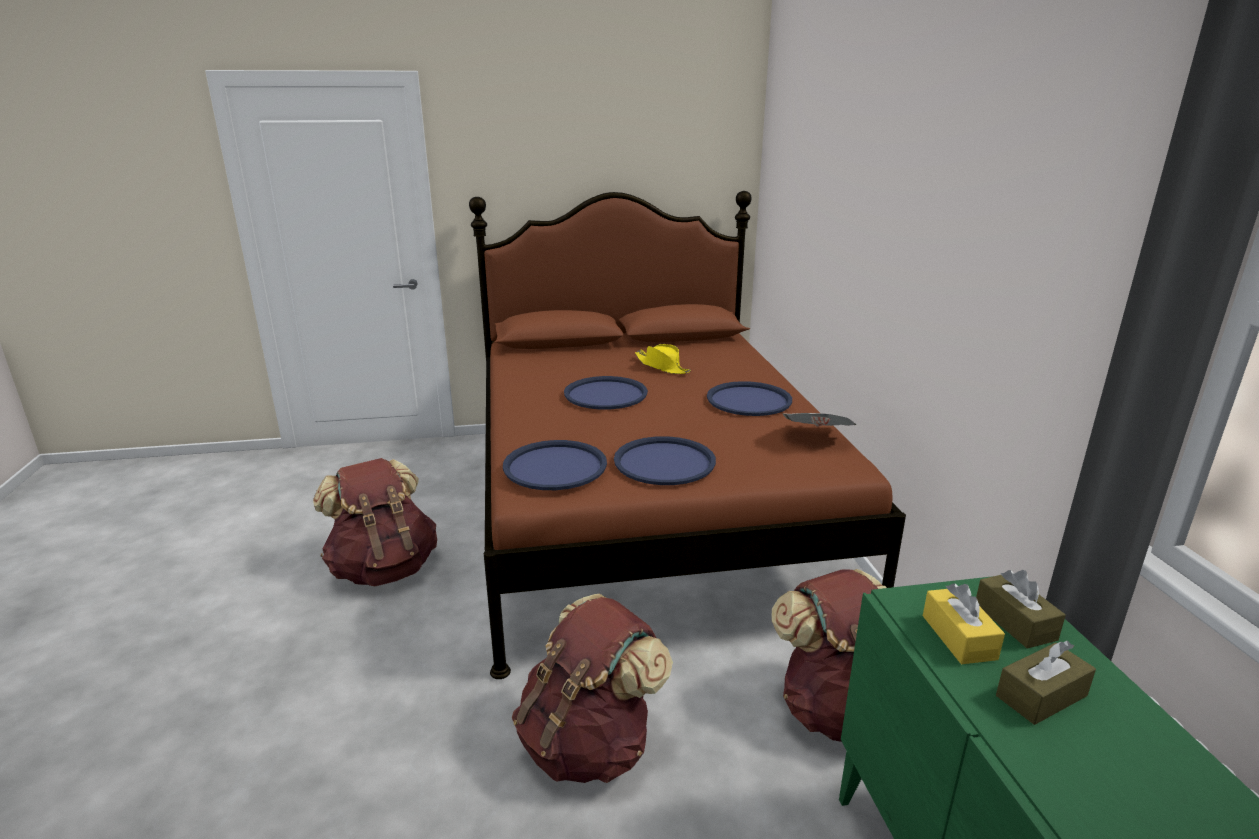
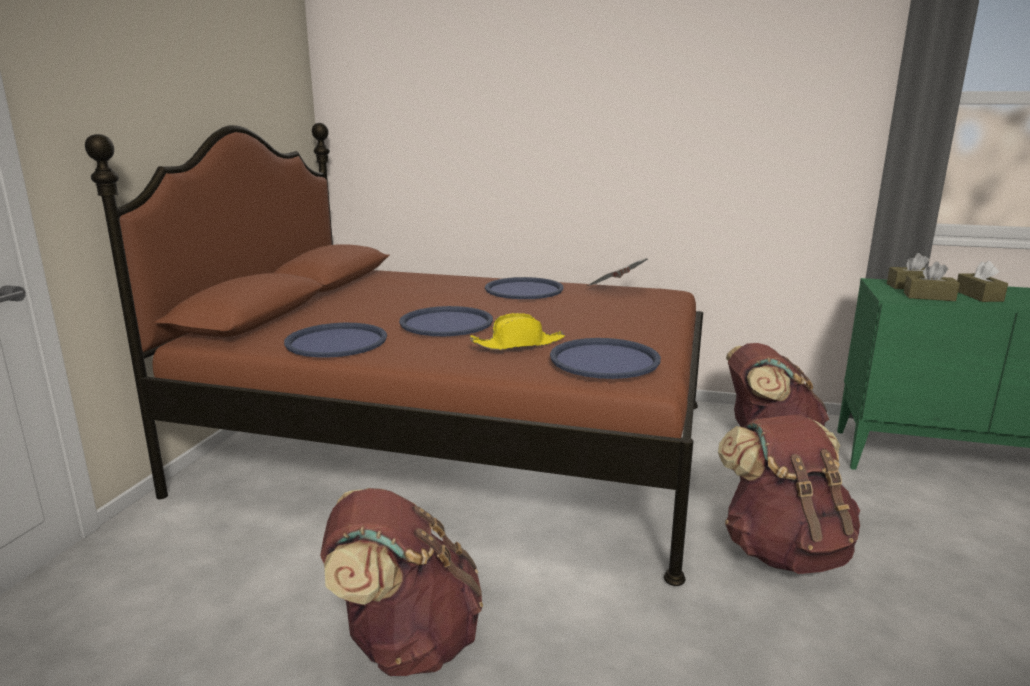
camera: 65 degrees left, 5 degrees down
(662, 366) = (402, 298): yellow hat -> yellow hat (518, 344)
(664, 462) = (623, 328): blue tray -> blue tray (336, 341)
(958, 637) = (929, 297): yellow tissue box -> brown tissue box

